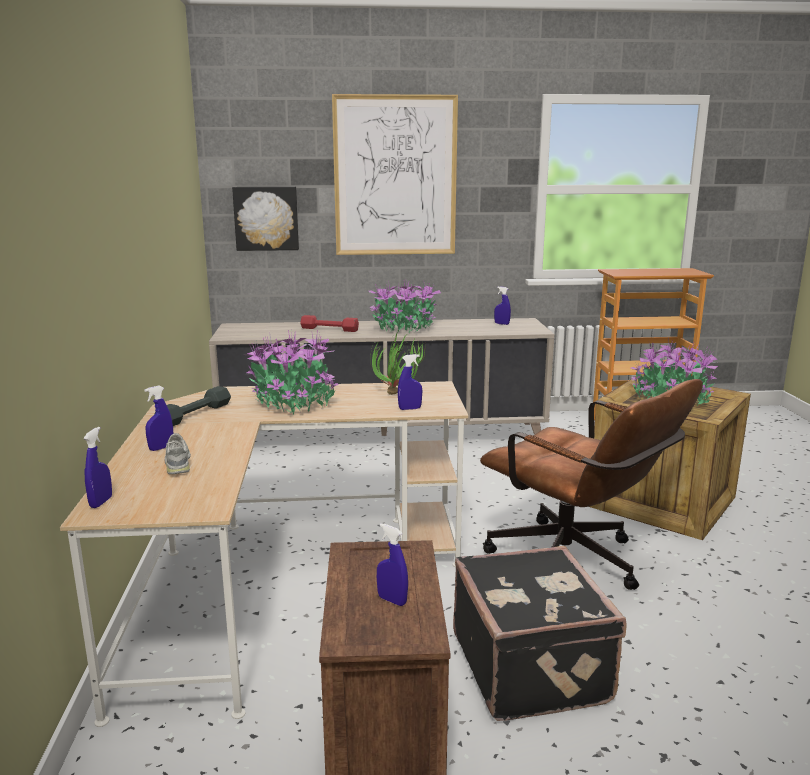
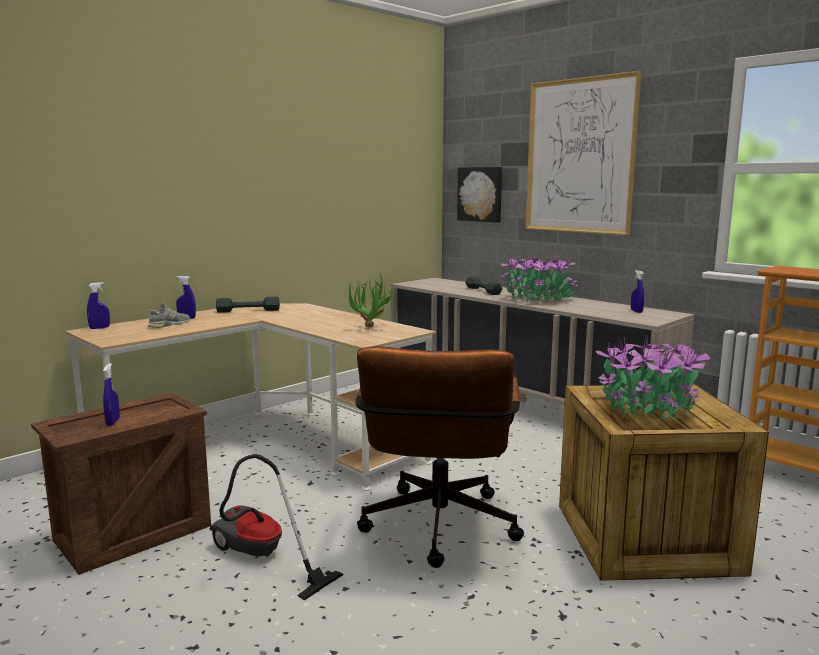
camera: 50 degrees right, 5 degrees down
(294, 402) = (308, 317): potted plant -> none
(329, 329) = (482, 291): red dumbbell -> grey dumbbell
(410, 408) = (347, 335): blue spray bottle -> none
(532, 667) = (259, 558): black suitcase -> vacuum cleaner

